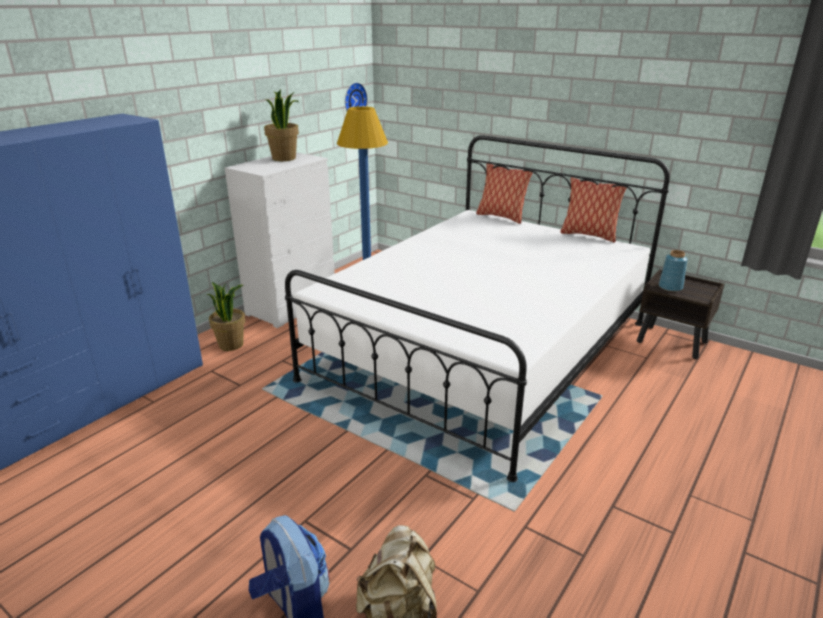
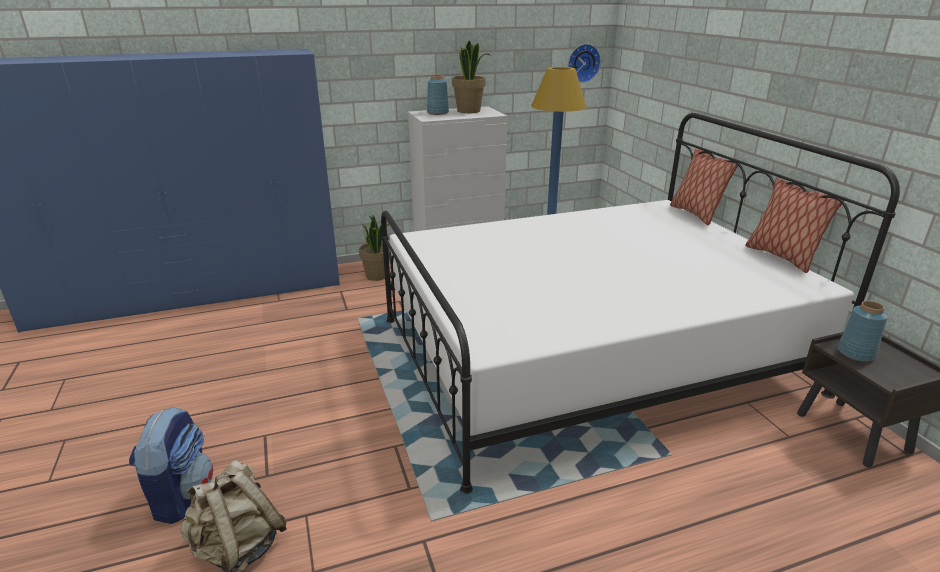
camera: 35 degrees right, 0 degrees up
(259, 165) = (437, 113): none -> blue vase

